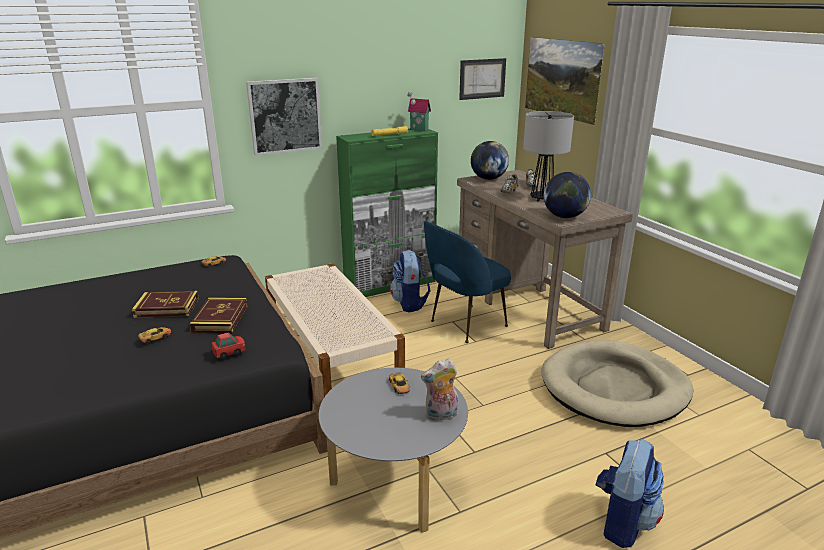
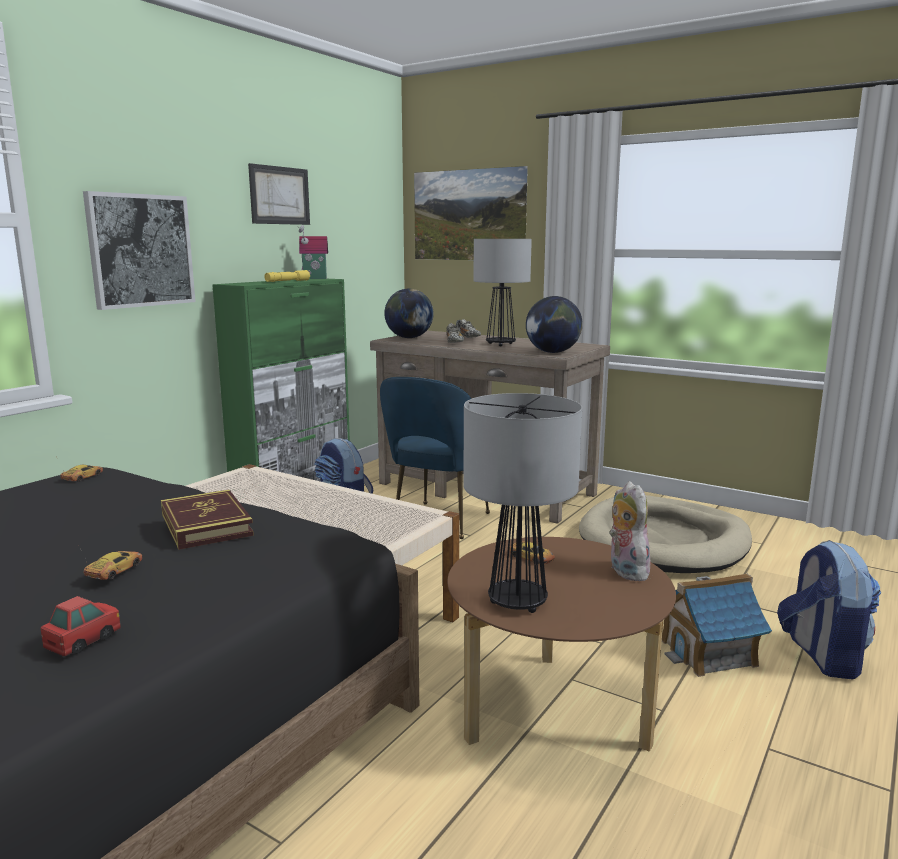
camera: 30 degrees left, 10 degrees down
(167, 307) = (72, 536): book -> none
(229, 352) = (282, 558): toy car -> toy car (84, 640)
(349, 415) = (516, 602): none -> table lamp
(395, 485) = (554, 712): grey coffee table -> brown coffee table
(441, 415) = (625, 571): plush toy -> plush toy turned 120 degrees clockwise
(482, 78) = (368, 220): picture -> picture (279, 195)
(539, 486) = (708, 653): none -> toy house

